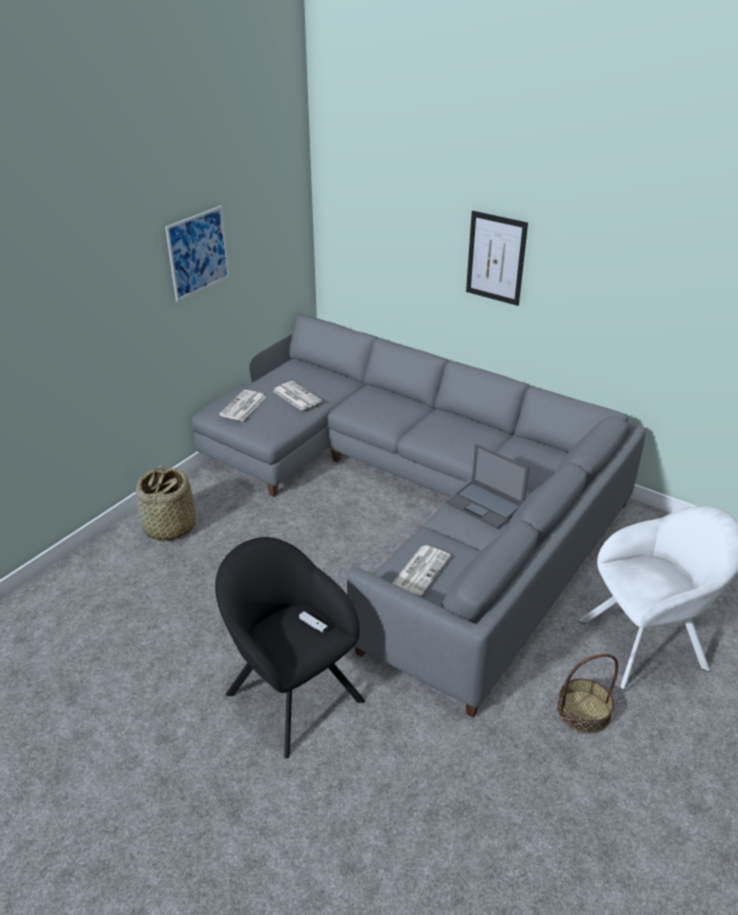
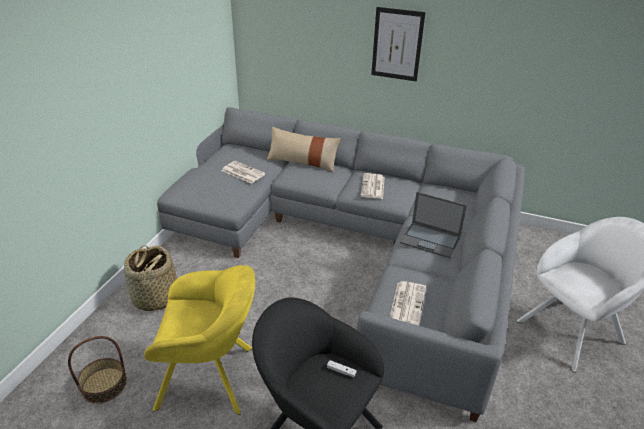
camera: 15 degrees left, 0 degrees up
(198, 253) = (153, 54): picture -> none
(201, 619) = (211, 377): none -> yellow armchair
(243, 406) = (200, 186): newspaper -> newspaper (373, 187)
(374, 391) = (302, 162): none -> beige pillow
(583, 711) = (556, 397): basket -> basket (104, 385)

